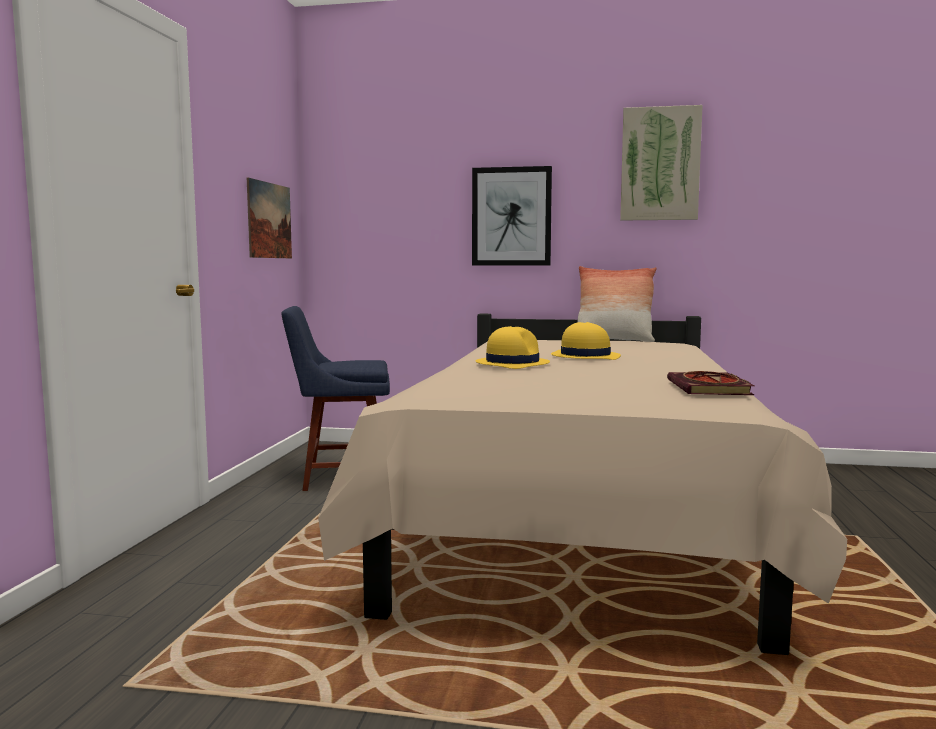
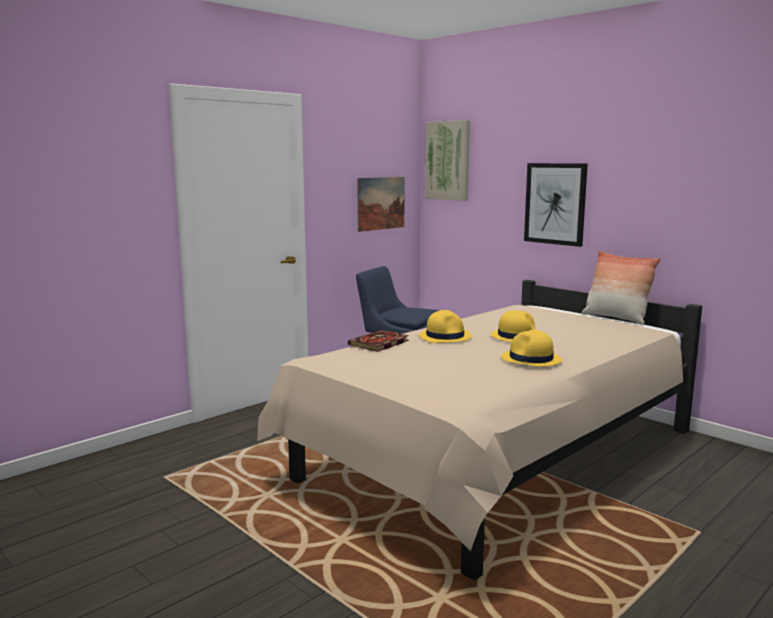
camera: 35 degrees right, 5 degrees up
(660, 164) = (677, 164): picture -> picture (448, 160)
(663, 368) = (531, 359): none -> yellow hat
(711, 388) = (495, 386): book -> book (379, 344)

